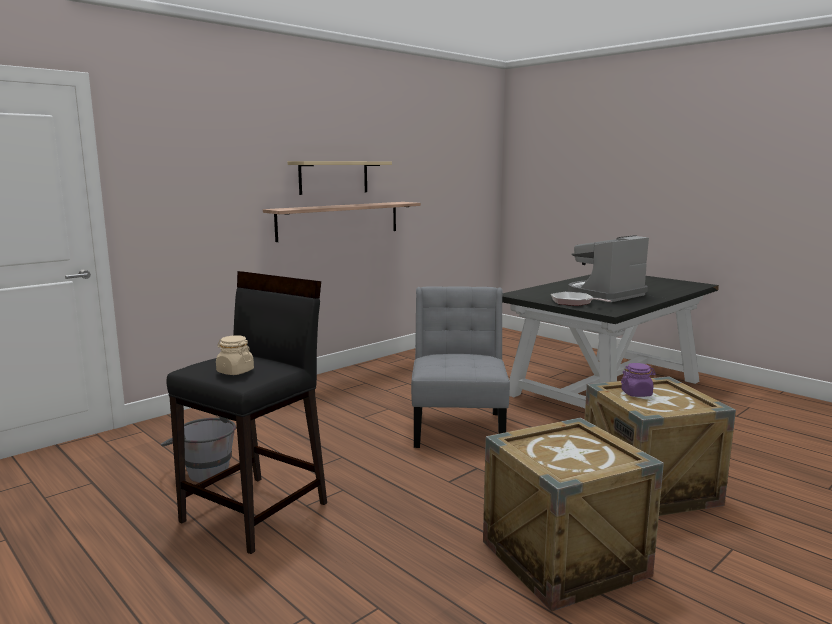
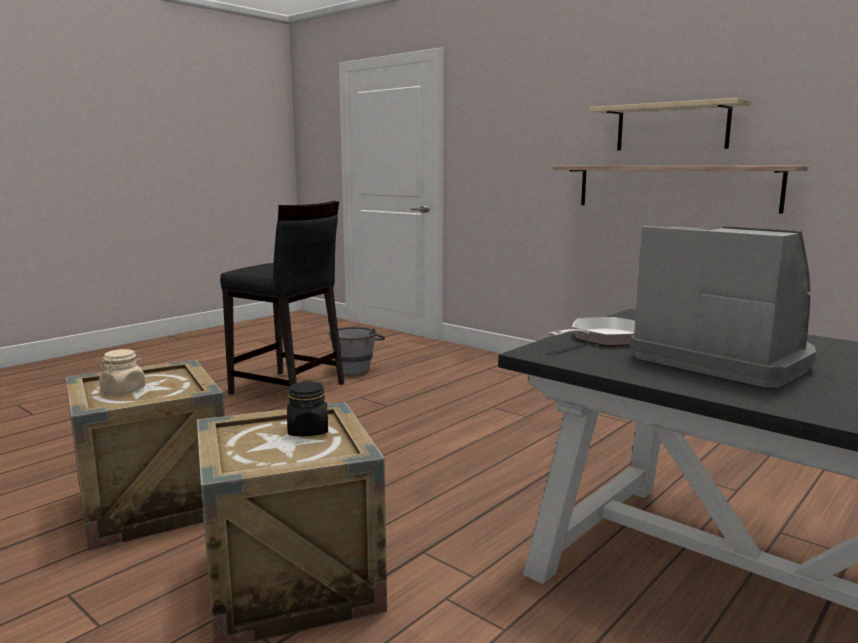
camera: 85 degrees right, 0 degrees up
(235, 371) = (258, 265): beige jar -> beige jar (123, 390)
(458, 427) = (482, 454): grey chair -> none
(636, 393) = (308, 431): purple jar -> black jar

